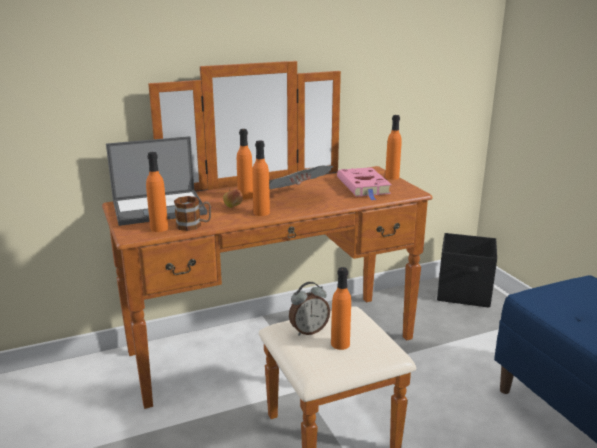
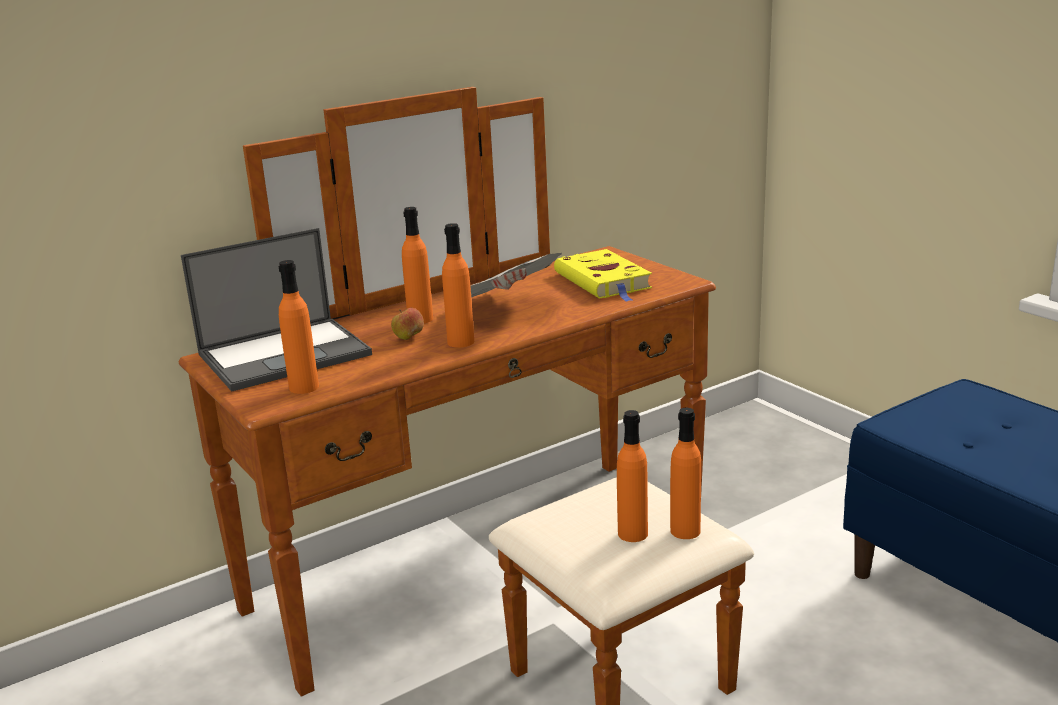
camera: 10 degrees left, 0 degrees up
(194, 225) = (360, 376): mug -> none
(308, 330) = (575, 521): alarm clock -> none
(364, 187) = (604, 282): pink book -> yellow book
(392, 177) = (640, 261): orange bottle -> orange bottle (685, 531)
(464, 293) = (758, 436): black storage box -> none

